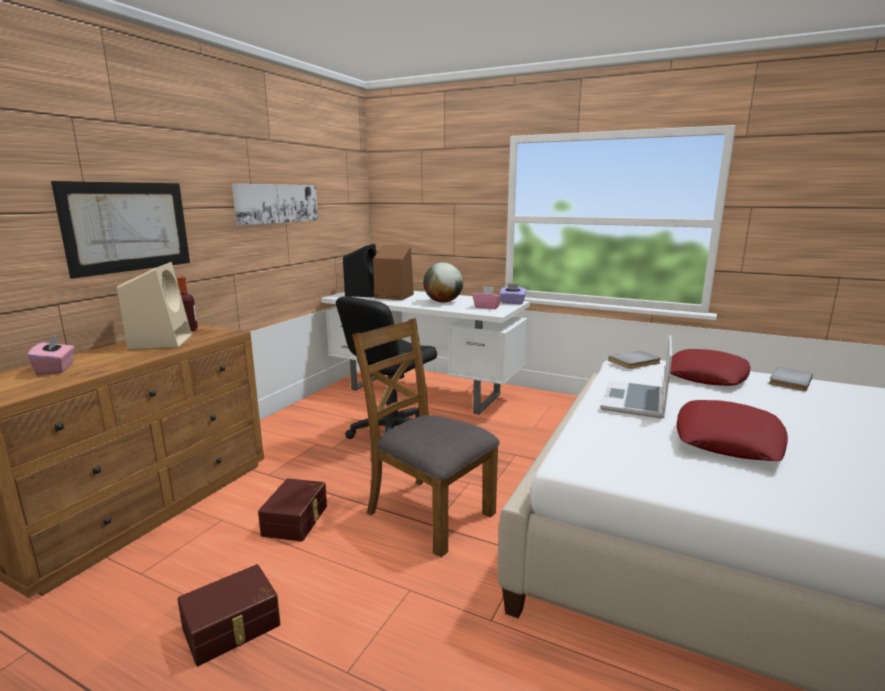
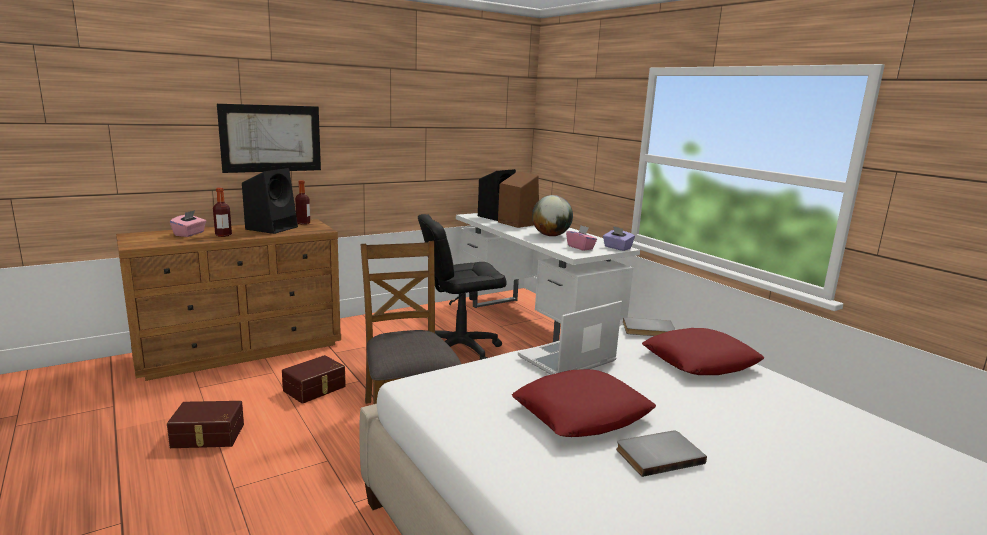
camera: 30 degrees right, 0 degrees up
(111, 361) = (223, 235): none -> bottle
(161, 341) = (272, 228): beige speaker -> black speaker
(277, 203) = (416, 125): picture -> none
(788, 381) = (792, 391): grey book -> grey book (657, 454)

